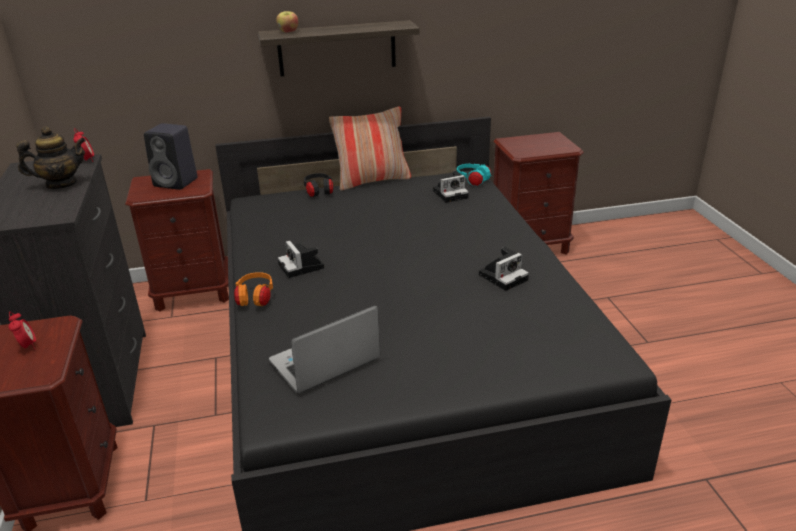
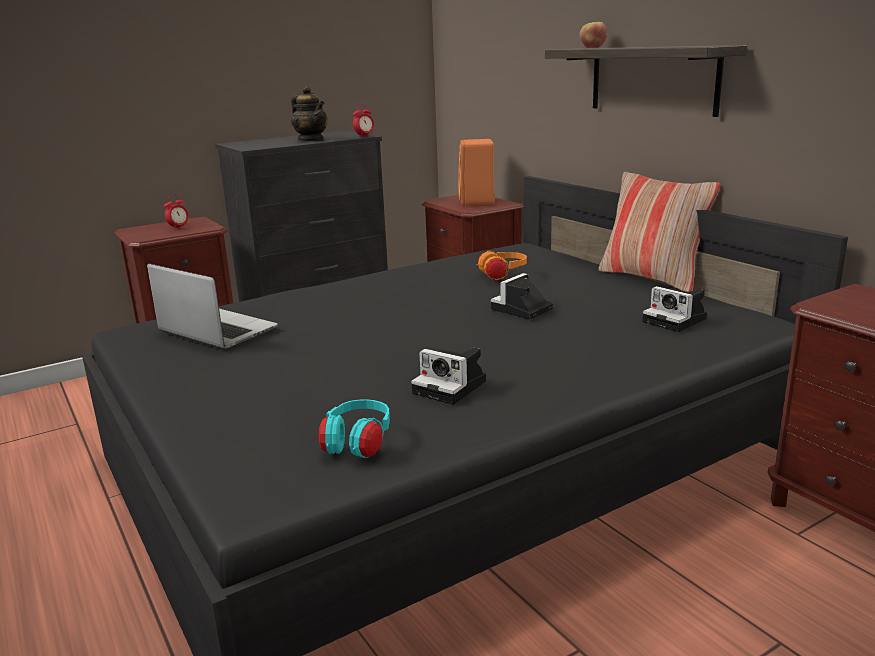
camera: 70 degrees right, 10 degrees down
(177, 182) = (477, 202): black speaker -> orange speaker
(255, 299) = (323, 287): orange headphones -> orange headphones (502, 275)
(302, 267) = (397, 290): camera -> camera (521, 310)
(319, 192) = (579, 263): black headphones -> none
(473, 181) = (743, 326): turquoise headphones -> turquoise headphones (357, 445)

